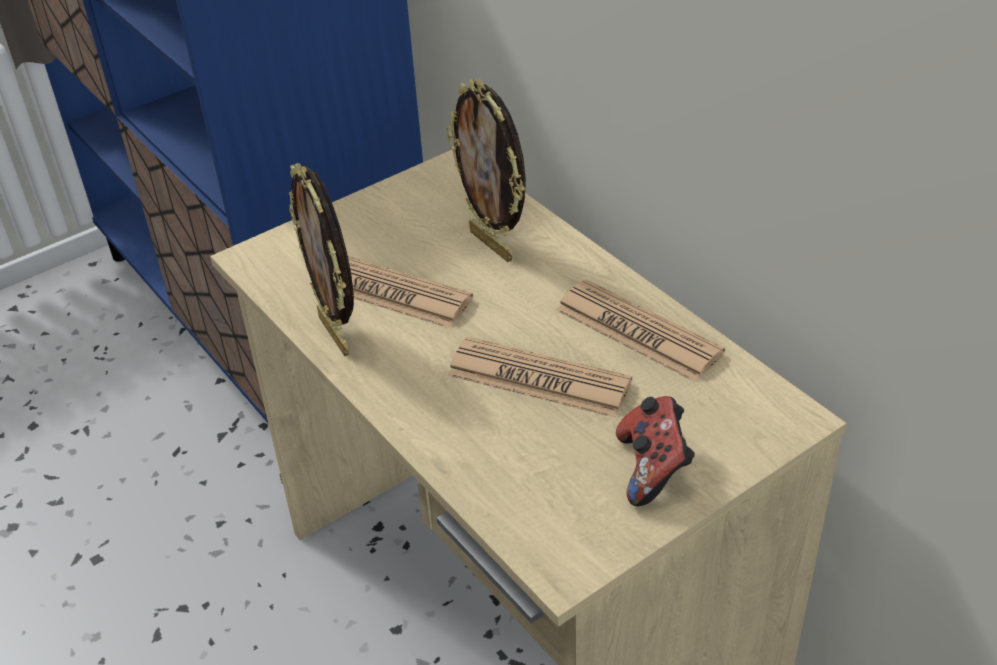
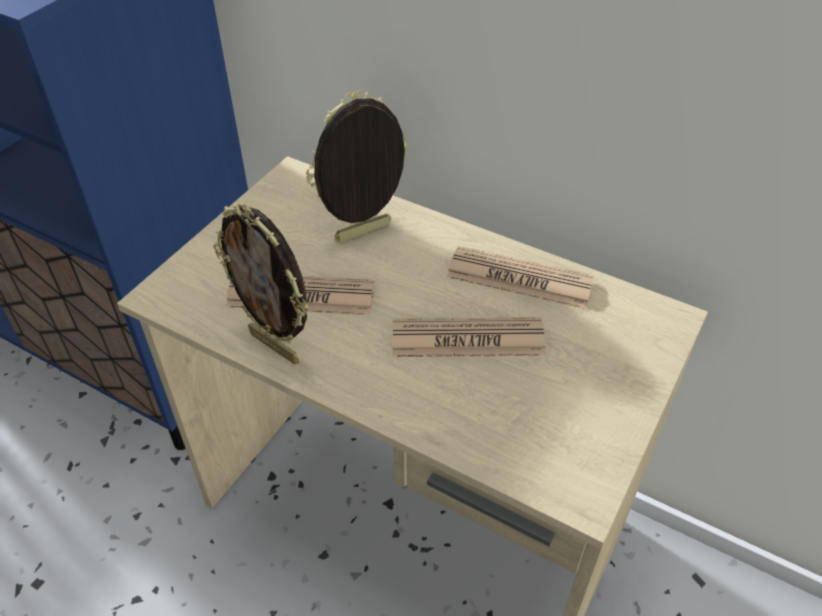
camera: 25 degrees left, 5 degrees up
(493, 245) = (364, 234): picture frame -> picture frame turned 120 degrees clockwise
(653, 469) = (599, 390): game controller -> none

